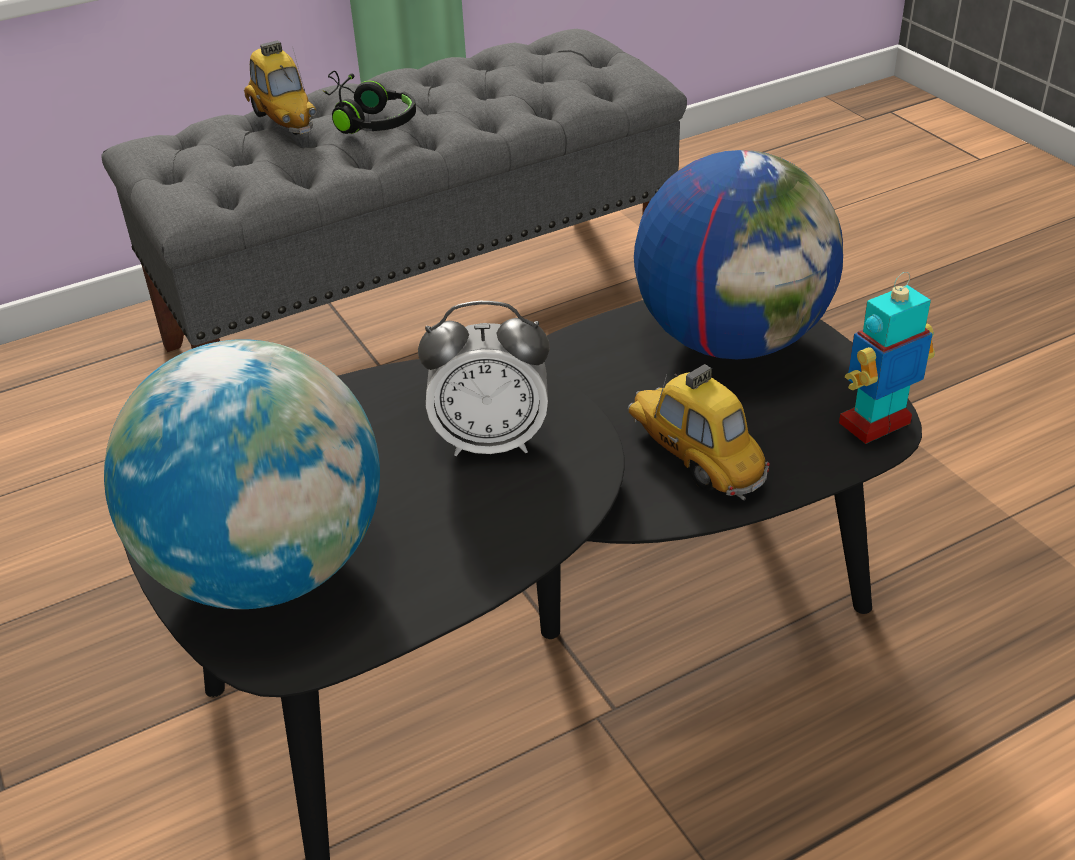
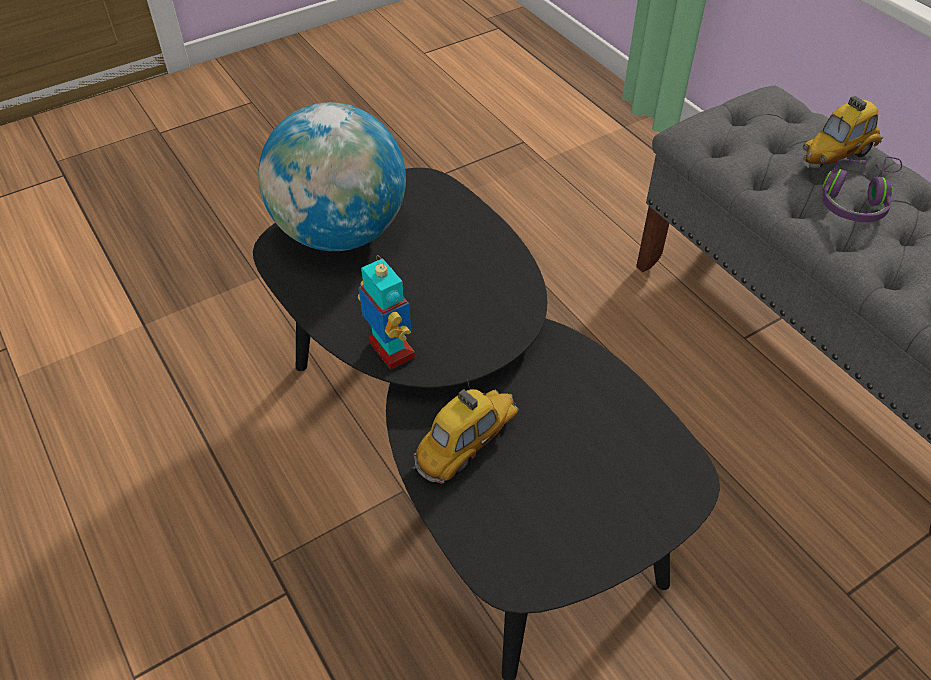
camera: 85 degrees right, 10 degrees up
(366, 120) = (856, 200): black headphones -> purple headphones
(491, 441) = (450, 316): alarm clock -> none
(731, 340) = (626, 477): globe -> none
(876, 425) = (515, 575): toy robot -> toy robot (390, 350)

